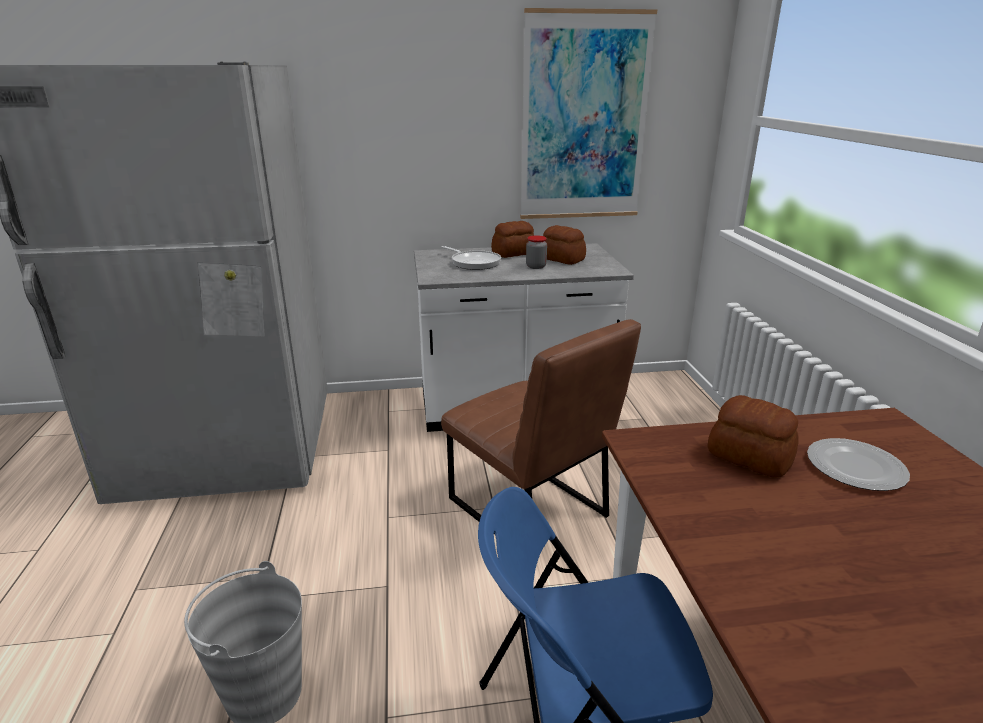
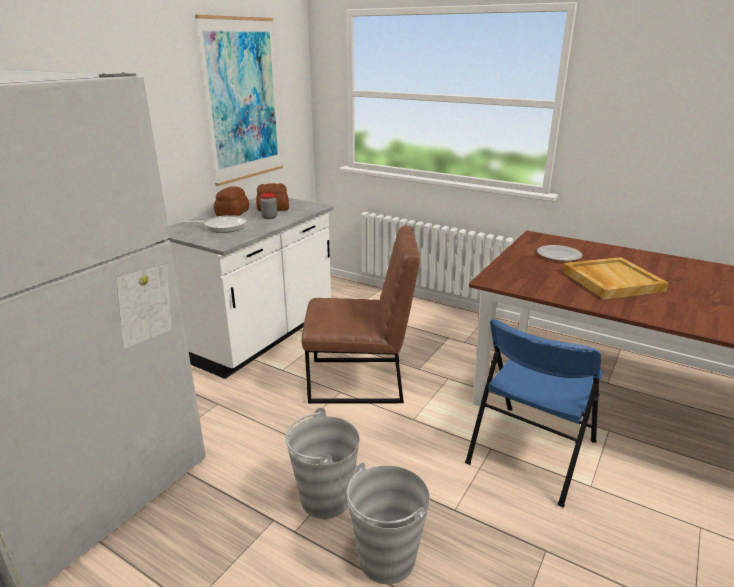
camera: 50 degrees left, 0 degrees up
(318, 594) = (325, 499): none -> grey bucket
(749, 456) = (529, 266): bread -> none
(854, 557) = (610, 281): none -> beige tray

